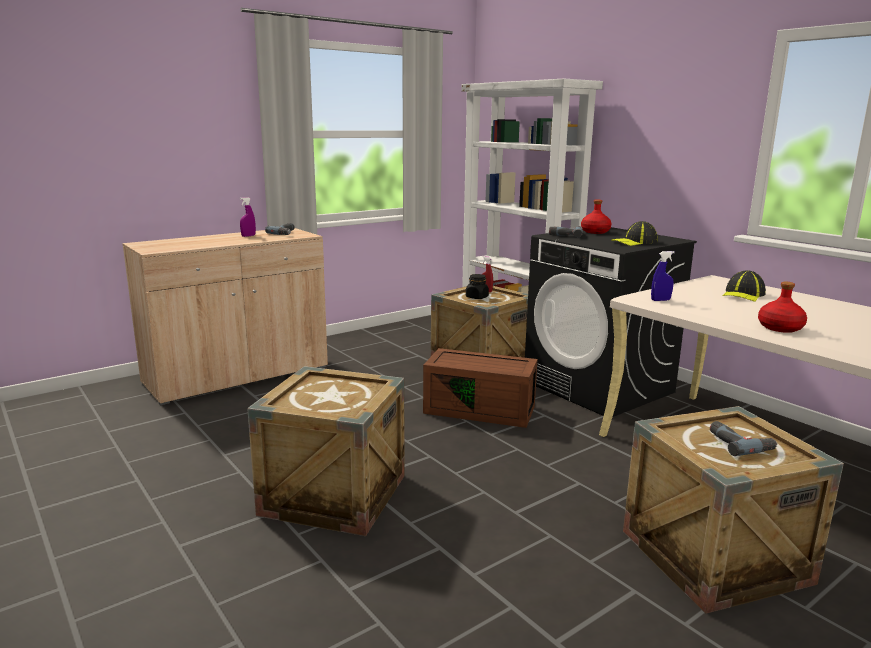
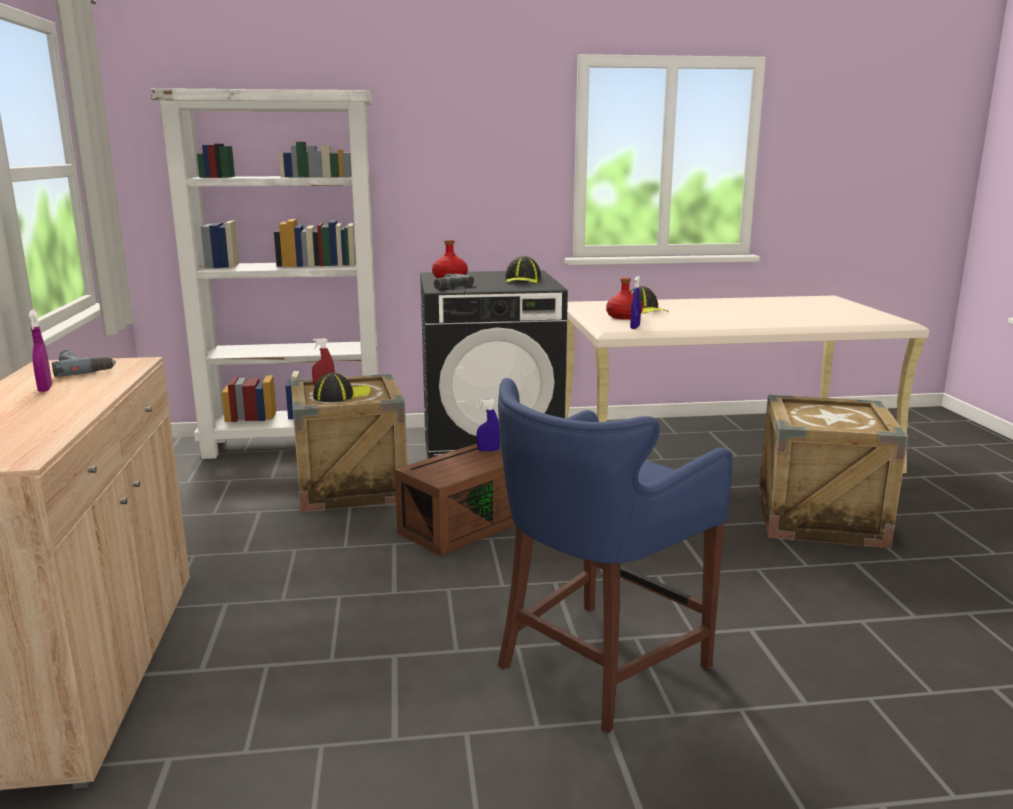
camera: 60 degrees left, 0 degrees up
(334, 494) = (596, 666): crate -> blue stool
(477, 297) = (341, 395): black jar -> cap
(506, 362) = (488, 450): none -> blue spray bottle
(739, 443) = (832, 414): power drill -> none
(780, 328) = (747, 323): red bottle -> red bottle (624, 317)

